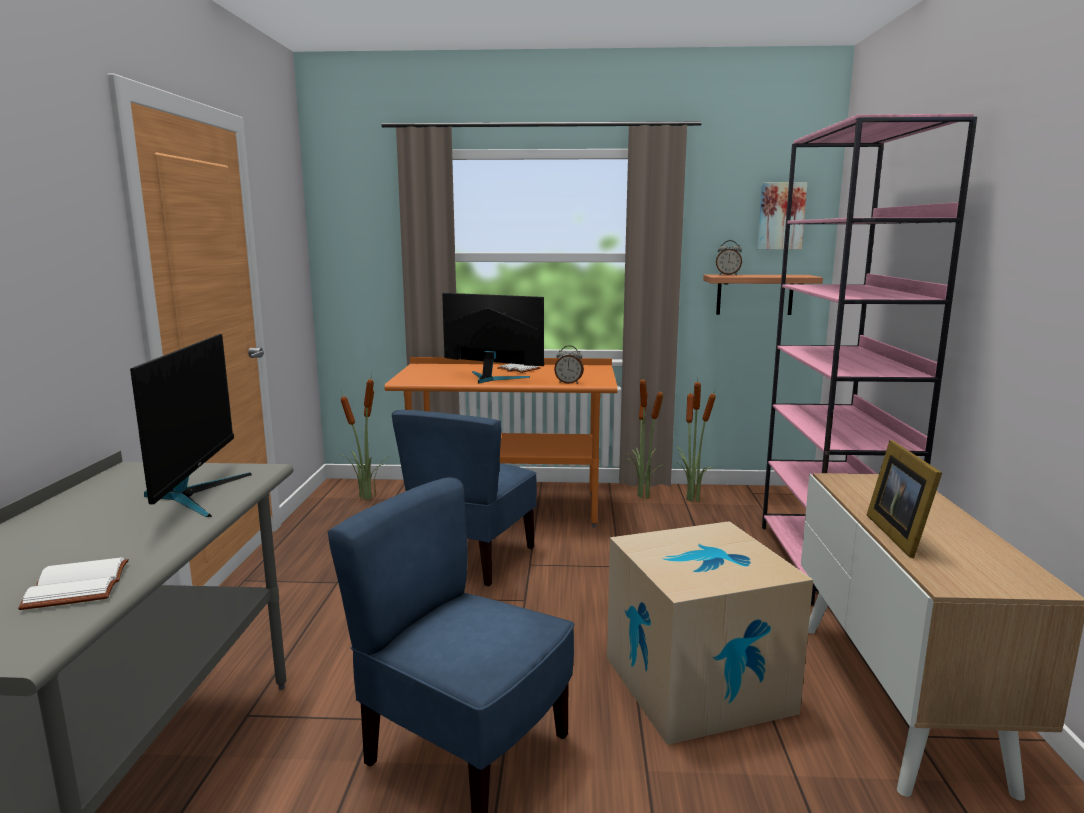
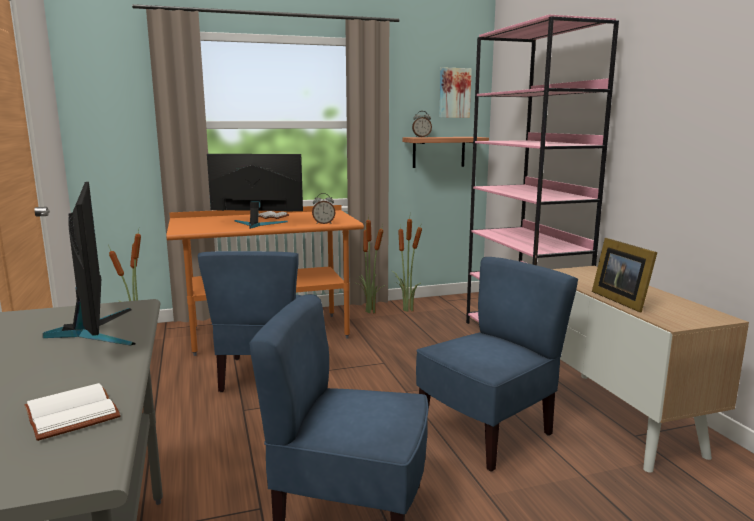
camera: 20 degrees left, 0 degrees up
(697, 684) = (487, 432): cardboard box -> blue chair

